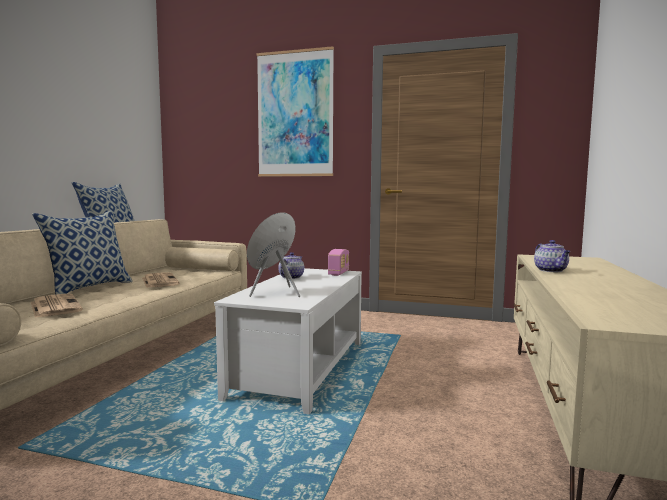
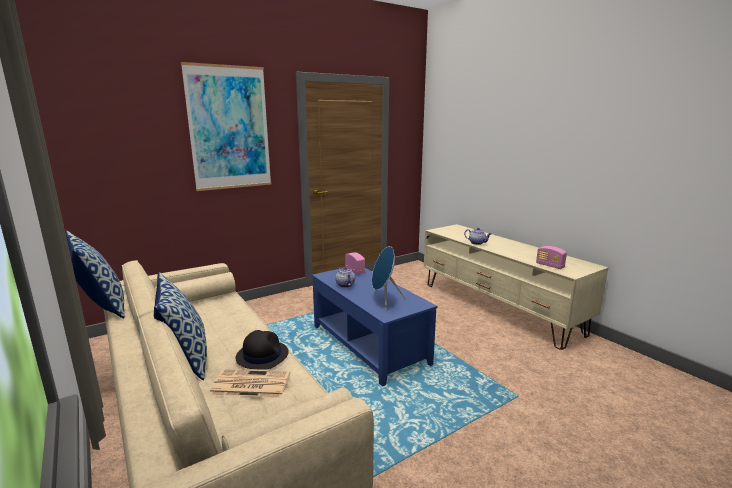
camera: 50 degrees left, 10 degrees up
(114, 298) = (262, 355): none -> black hat
(159, 281) = (223, 325): newspaper -> none
(300, 368) = (368, 345): white coffee table -> blue coffee table
(595, 307) = (550, 266): none -> radio

